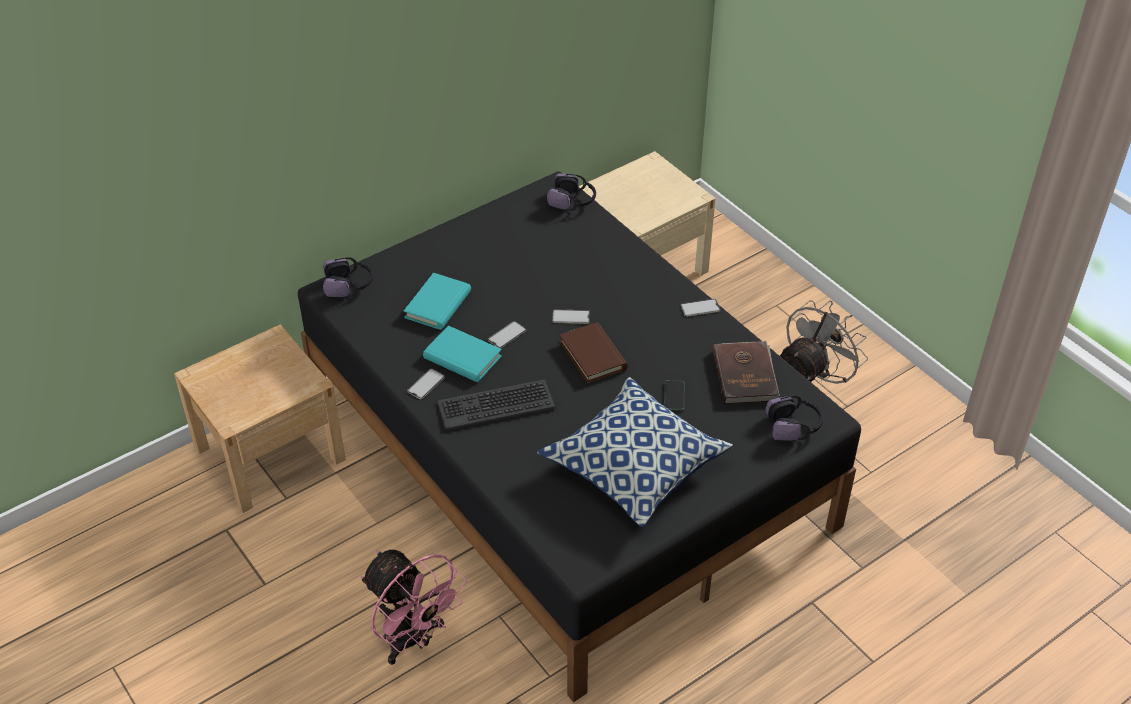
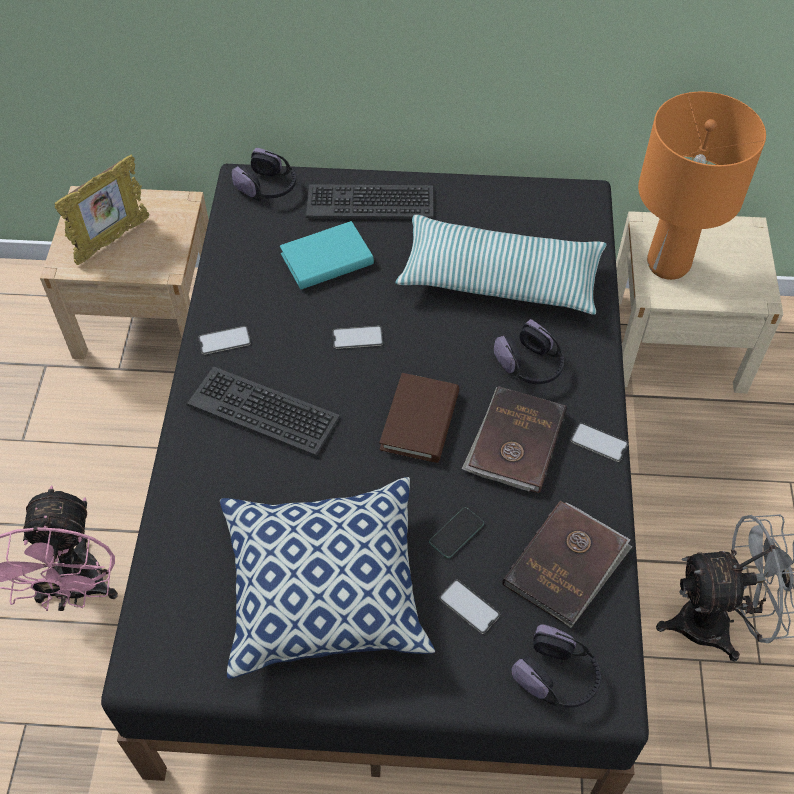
camera: 40 degrees right, 10 degrees up
(250, 388) = (112, 240): none -> picture frame
(427, 258) = (370, 202): none -> keyboard
(462, 357) = (288, 334): turquoise book -> none
(555, 257) = (500, 278): none -> pillow
(571, 317) = (444, 359): phone -> phone (469, 606)
(573, 201) = (585, 224): headphones -> headphones (530, 366)
(627, 205) = (668, 264): none -> orange table lamp
(656, 334) = (514, 442): none -> brown book

